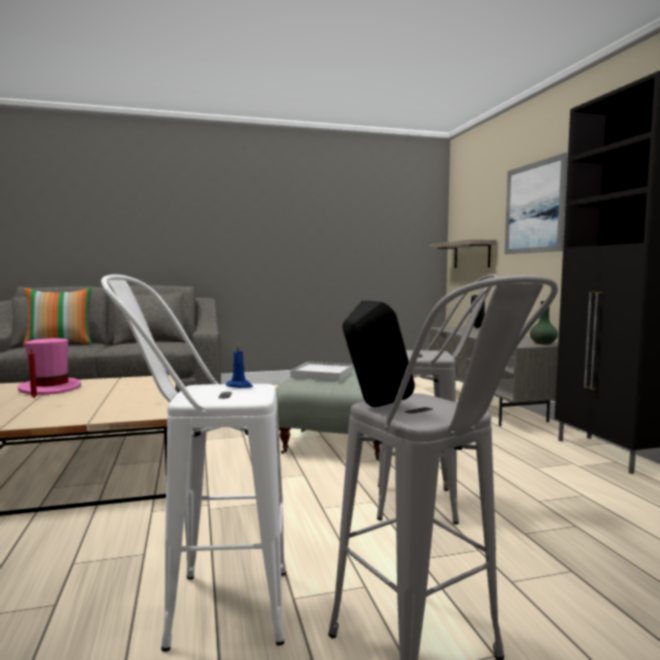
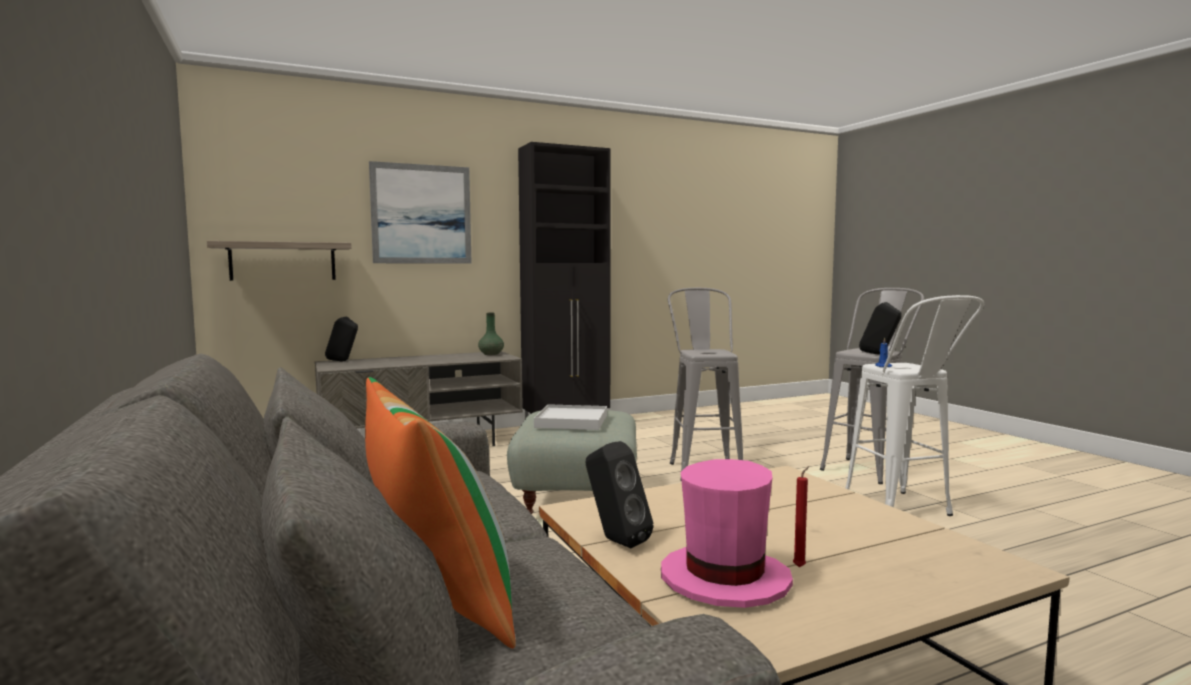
camera: 100 degrees left, 0 degrees up
(114, 380) = (615, 541): none -> black speaker

